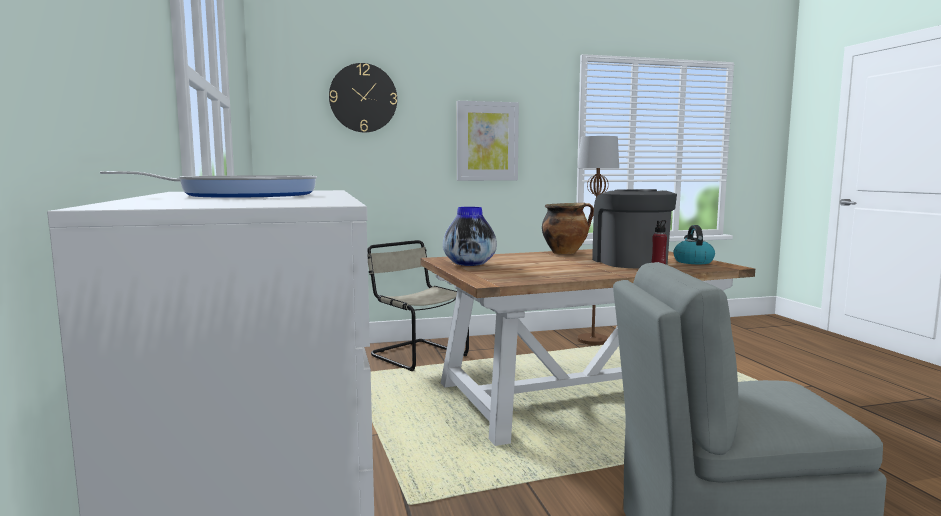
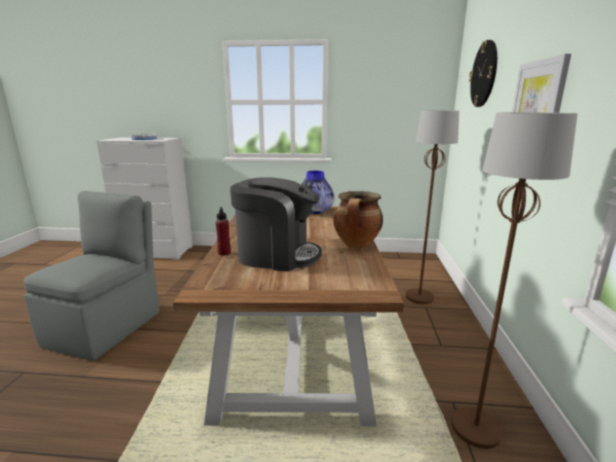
camera: 110 degrees right, 10 degrees up
(416, 355) = (419, 297): beige chair -> brown floor lamp
(692, 261) = (246, 283): kettle -> none

